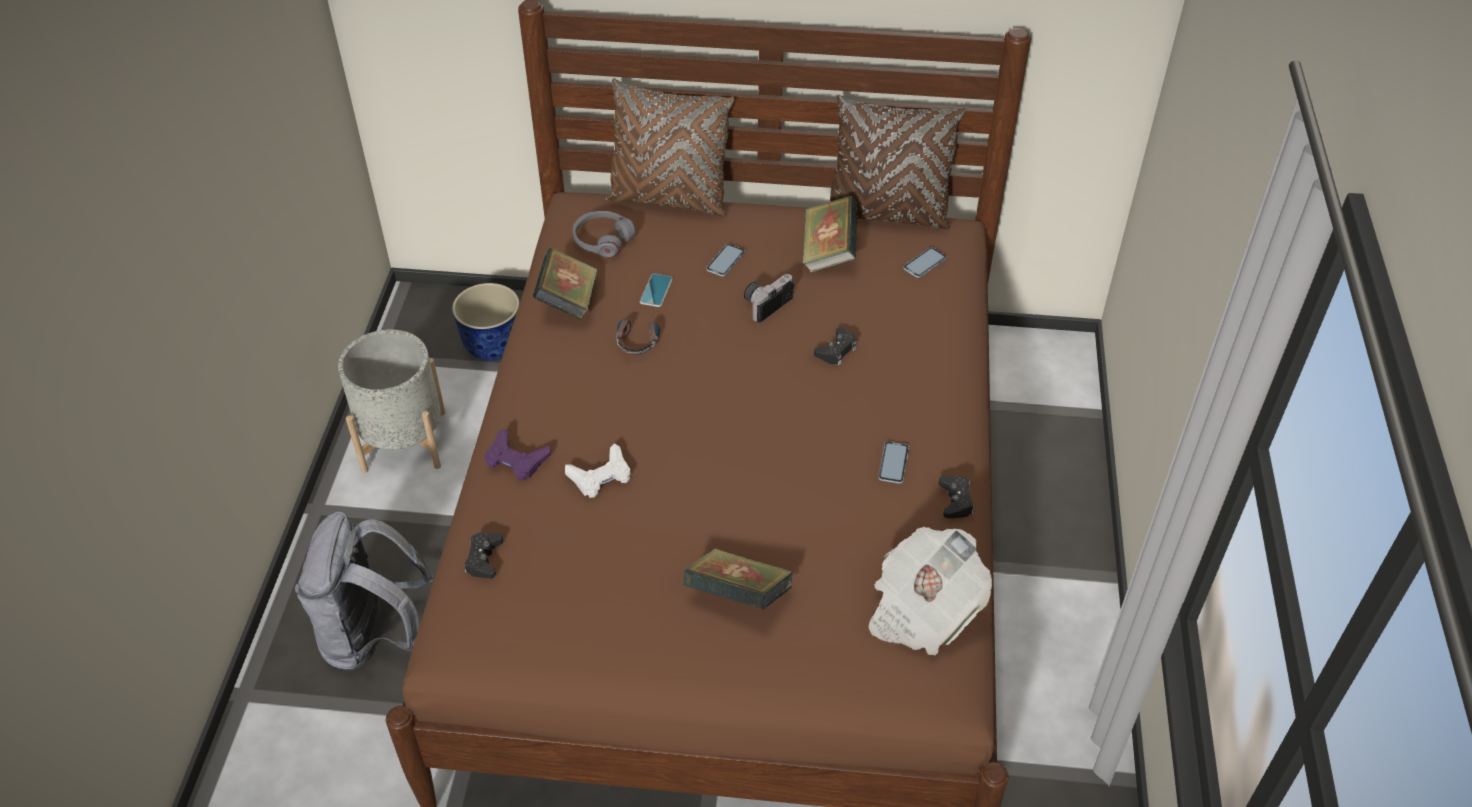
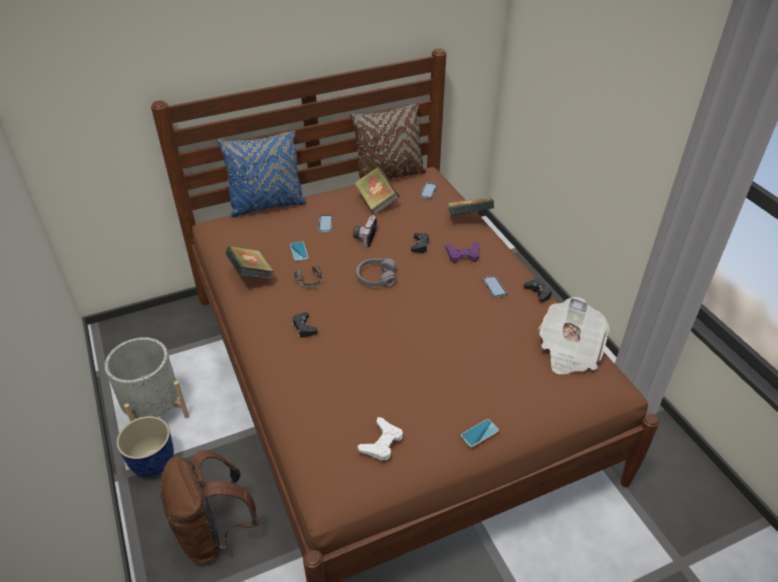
camera: 30 degrees left, 5 degrees down
(374, 637) = (214, 533): grey backpack -> brown backpack
(484, 559) = (313, 433): black game controller -> black game controller (304, 328)
(493, 346) = (176, 337): planter -> planter (153, 462)
(516, 460) = (288, 369): purple game controller -> purple game controller (463, 255)
(601, 476) = (346, 357): white game controller -> white game controller (381, 443)
(602, 240) = (246, 237): grey headphones -> grey headphones (376, 277)
(669, 199) = (267, 205): brown pillow -> blue pillow
(693, 664) = (479, 433): none -> phone
(738, 596) = (474, 386): book -> book (469, 218)

